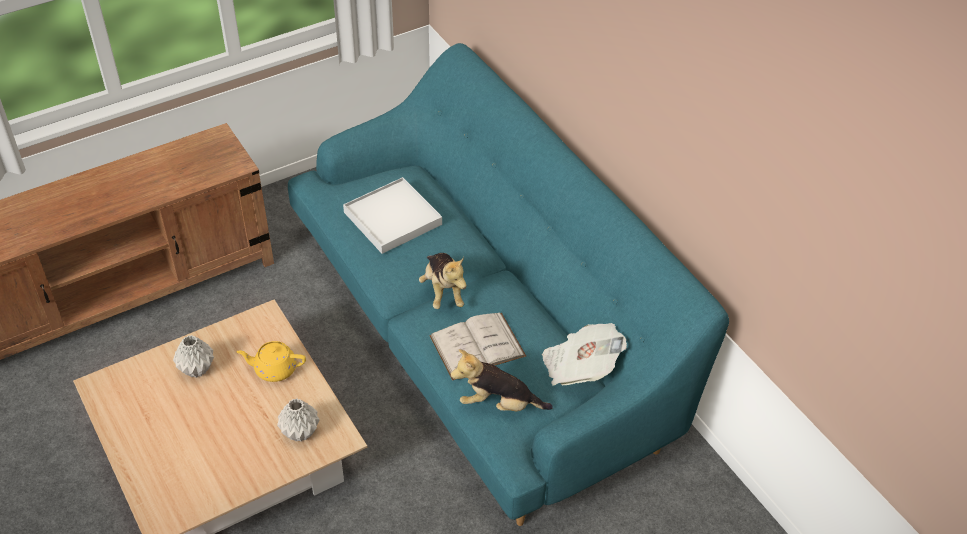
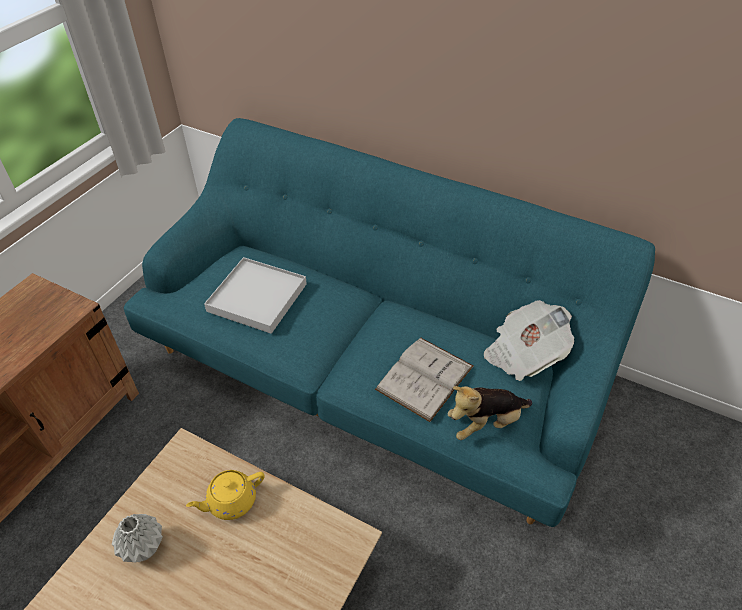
camera: 30 degrees left, 0 degrees up
(300, 432) = (305, 556): grey vase -> none
(443, 291) = (353, 342): plush toy -> none

